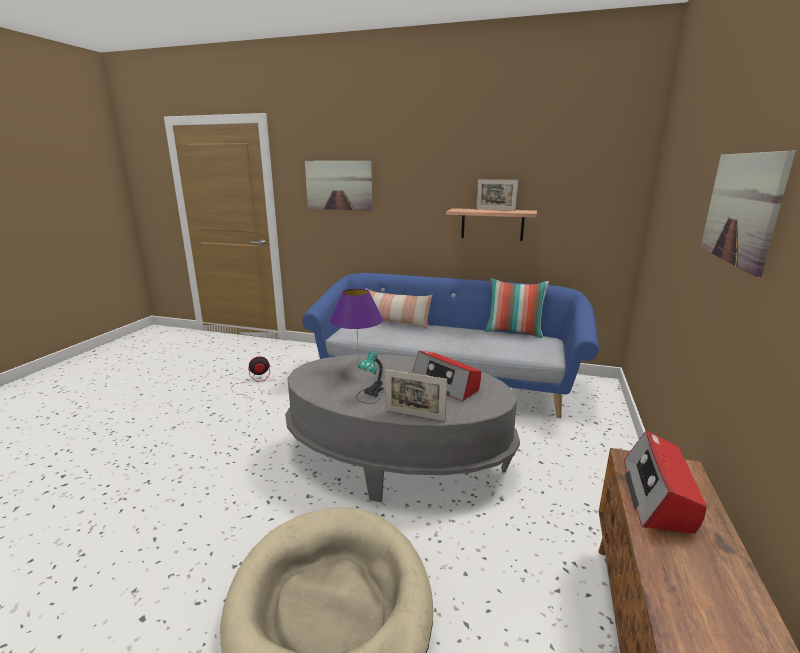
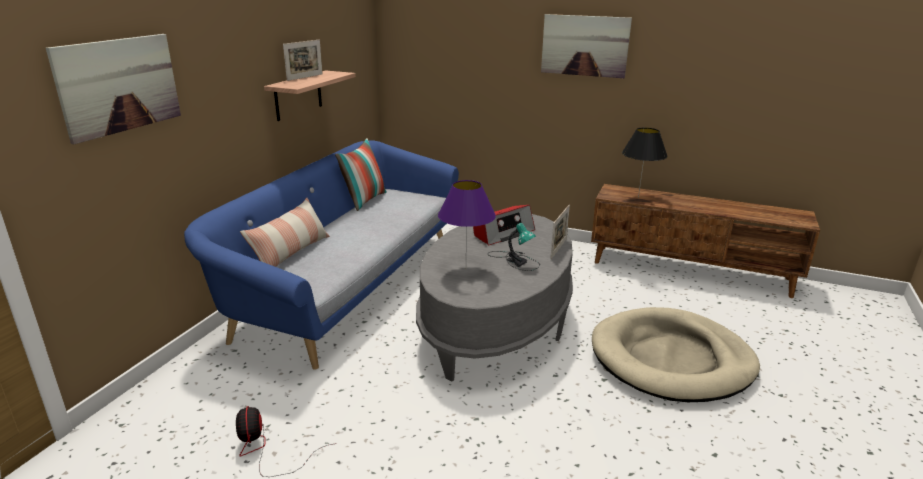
camera: 85 degrees left, 5 degrees up
(657, 495) = (638, 197): radio -> black table lamp

